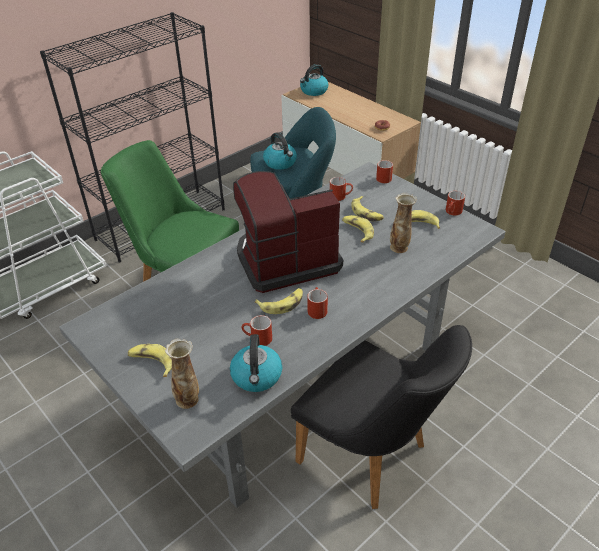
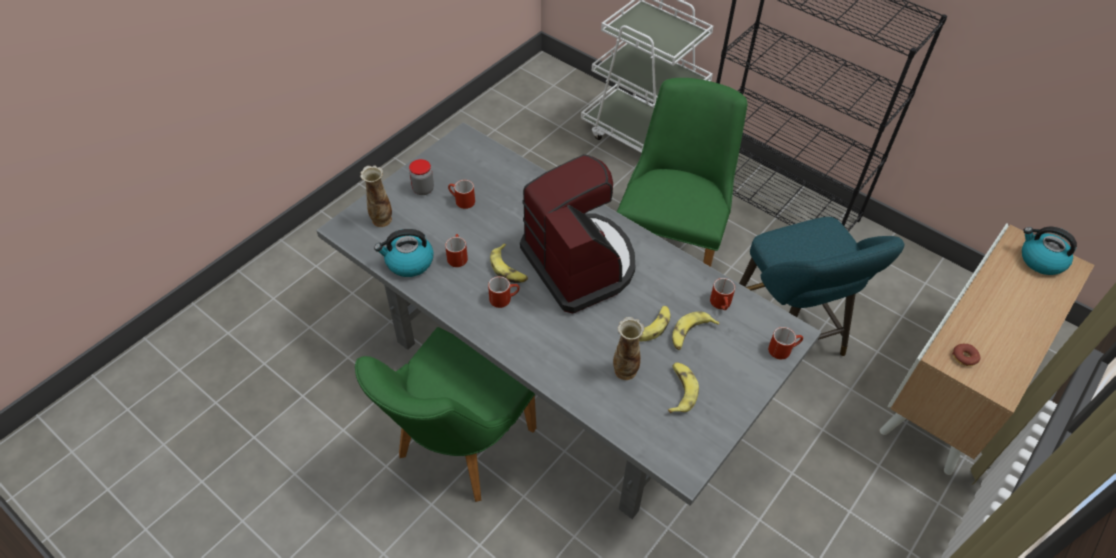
camera: 80 degrees right, 10 degrees up
(152, 362) = (423, 189): banana -> jar
(280, 163) = (811, 246): kettle -> none
(372, 458) = (457, 450): black chair -> green chair
(453, 212) = (719, 434): red mug -> red mug (461, 201)

